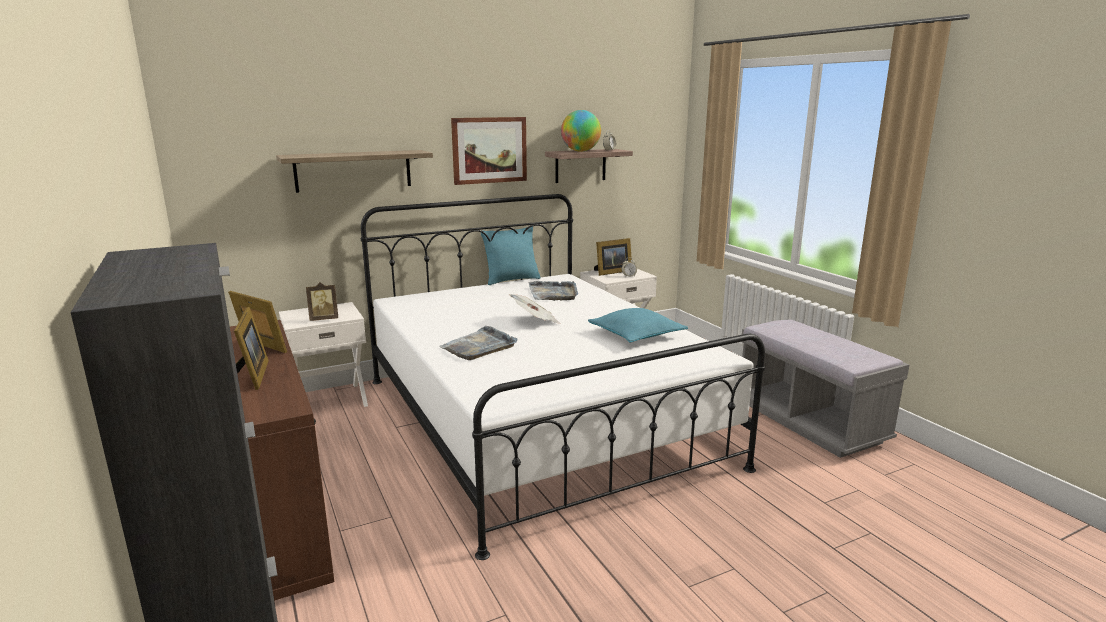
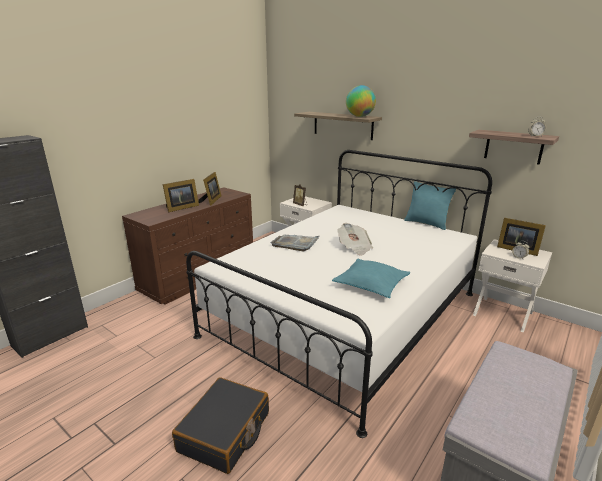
camera: 65 degrees right, 5 degrees up
(489, 150) = (430, 122): picture -> none
(553, 293) = (420, 241): grey tray -> none
(580, 151) = (502, 133): globe -> globe (359, 116)
(716, 562) = (225, 432): none -> black suitcase

